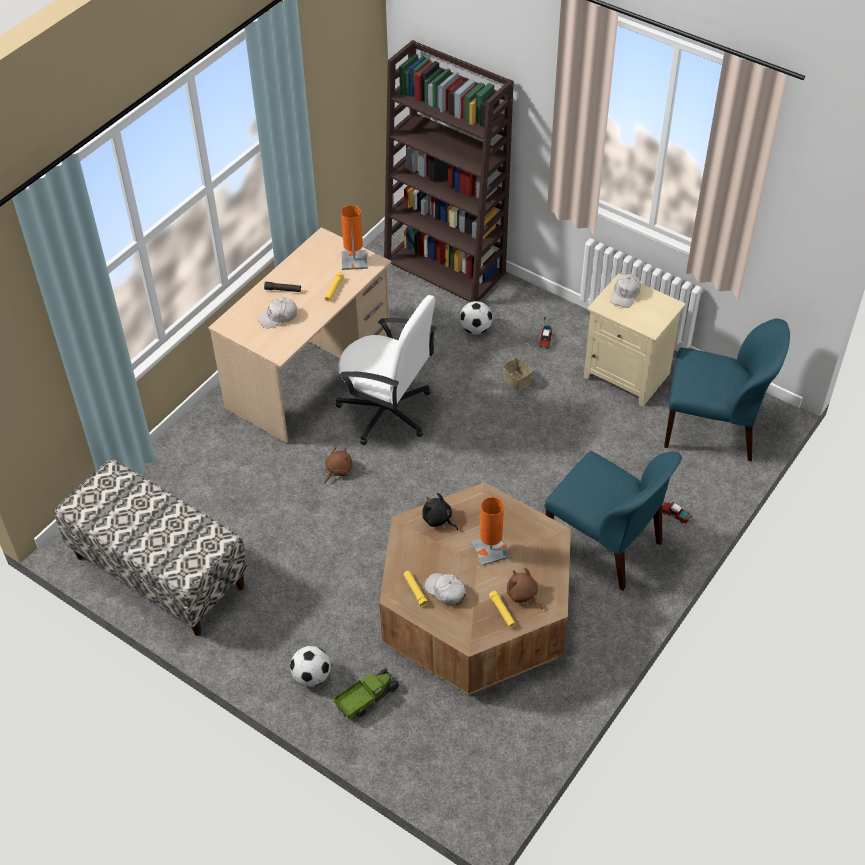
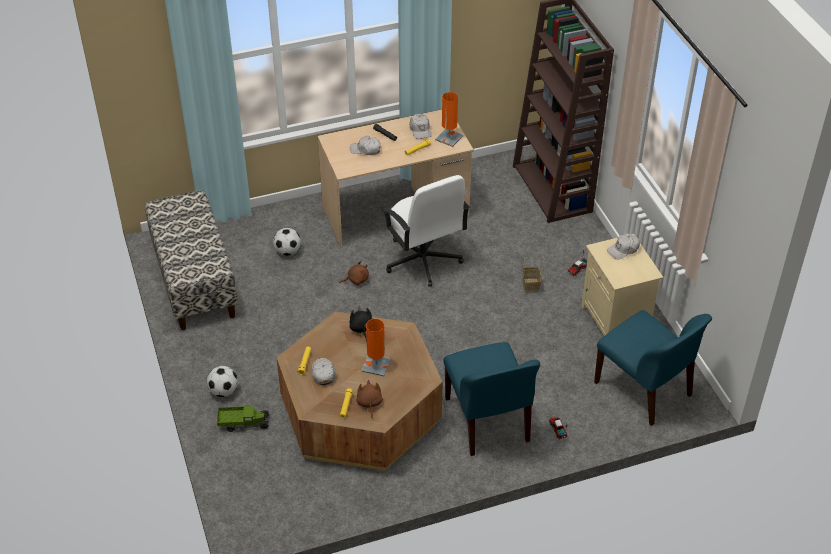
camera: 35 degrees right, 5 degrees down
(315, 266) = (420, 130): none -> white cap
(475, 329) = (534, 238): football -> football (287, 251)

